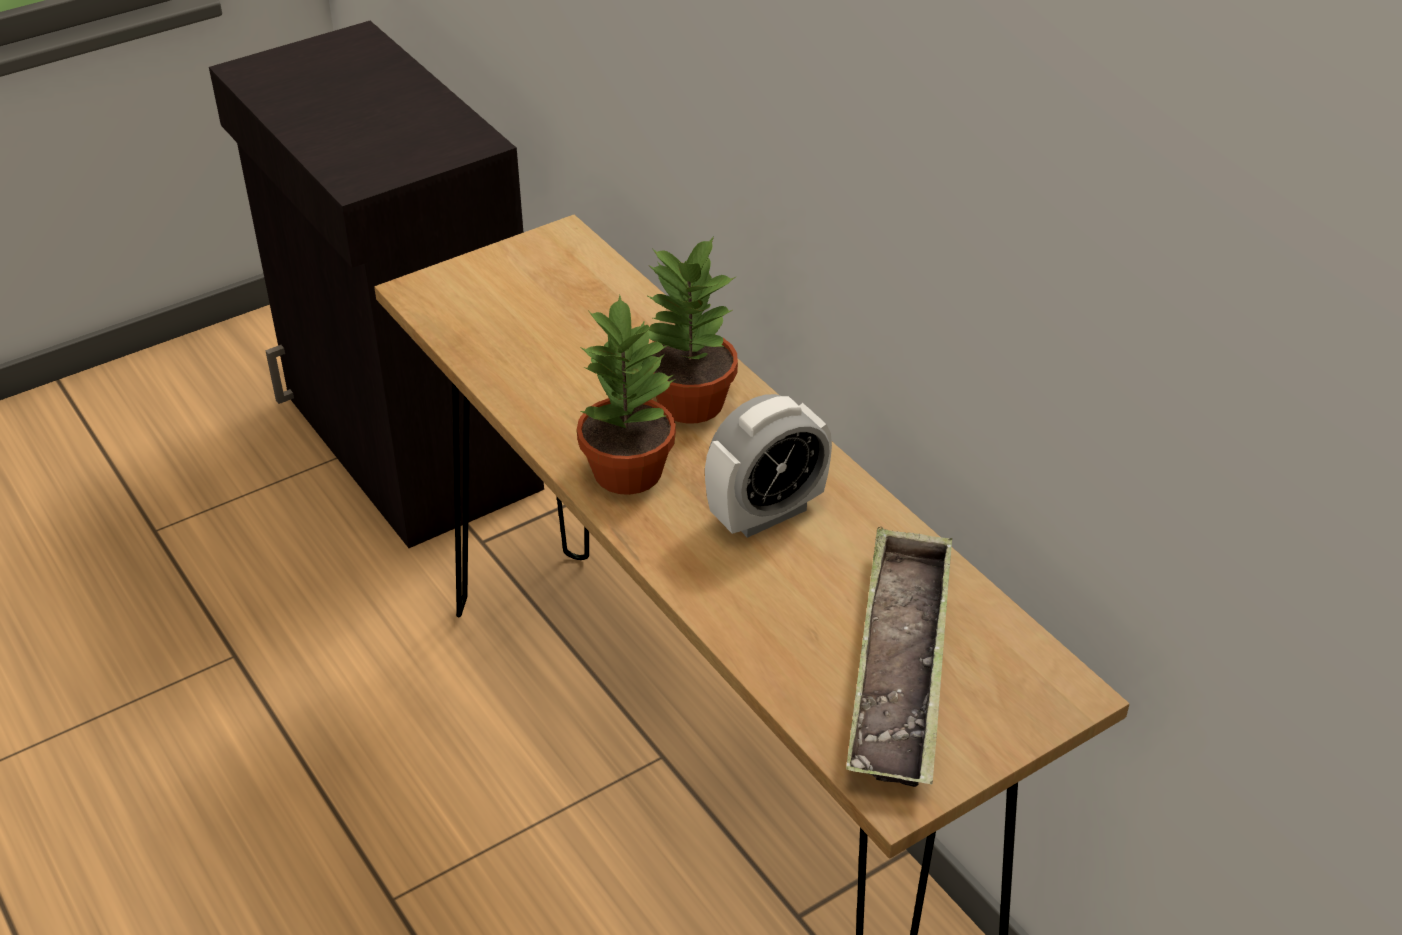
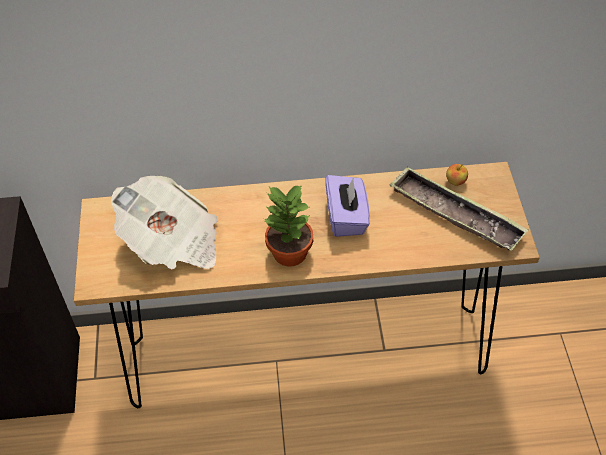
camera: 60 degrees left, 10 degrees up
(553, 334) = (172, 242): none -> newspaper
(689, 403) = (259, 213): potted plant -> none
(766, 513) = (347, 217): alarm clock -> purple tissue box
(992, 636) = (455, 181): none -> apple

